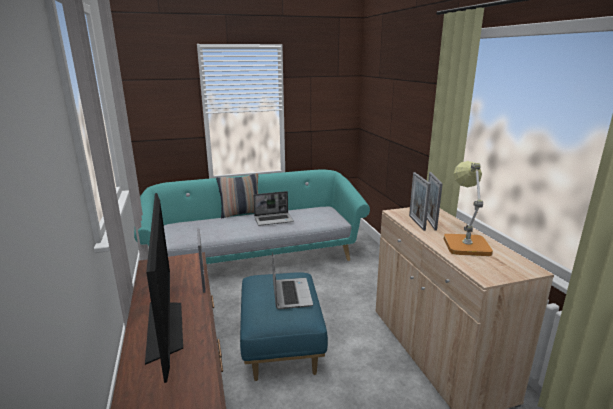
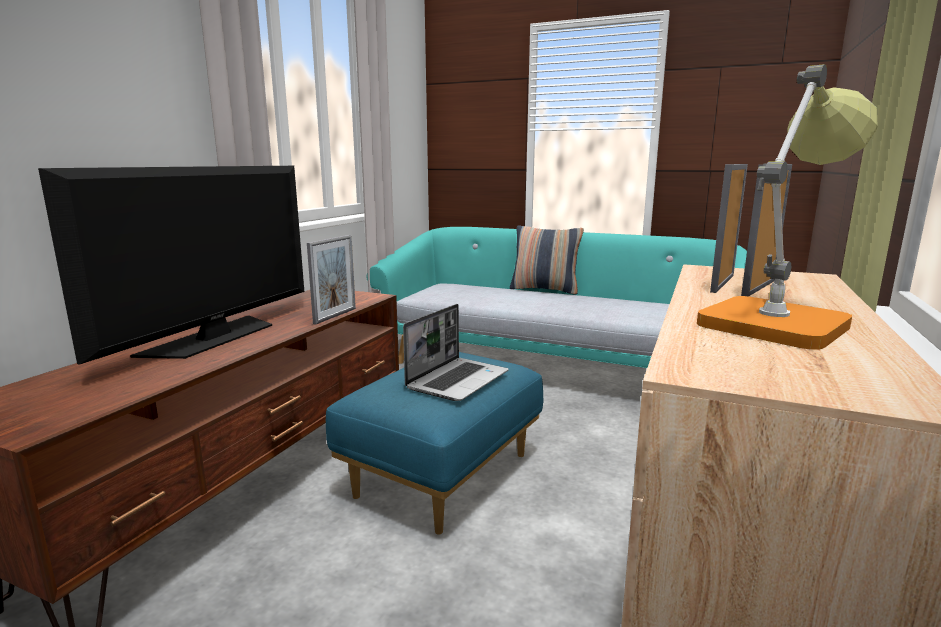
camera: 40 degrees right, 5 degrees down
(274, 220) = (578, 302): laptop -> none

